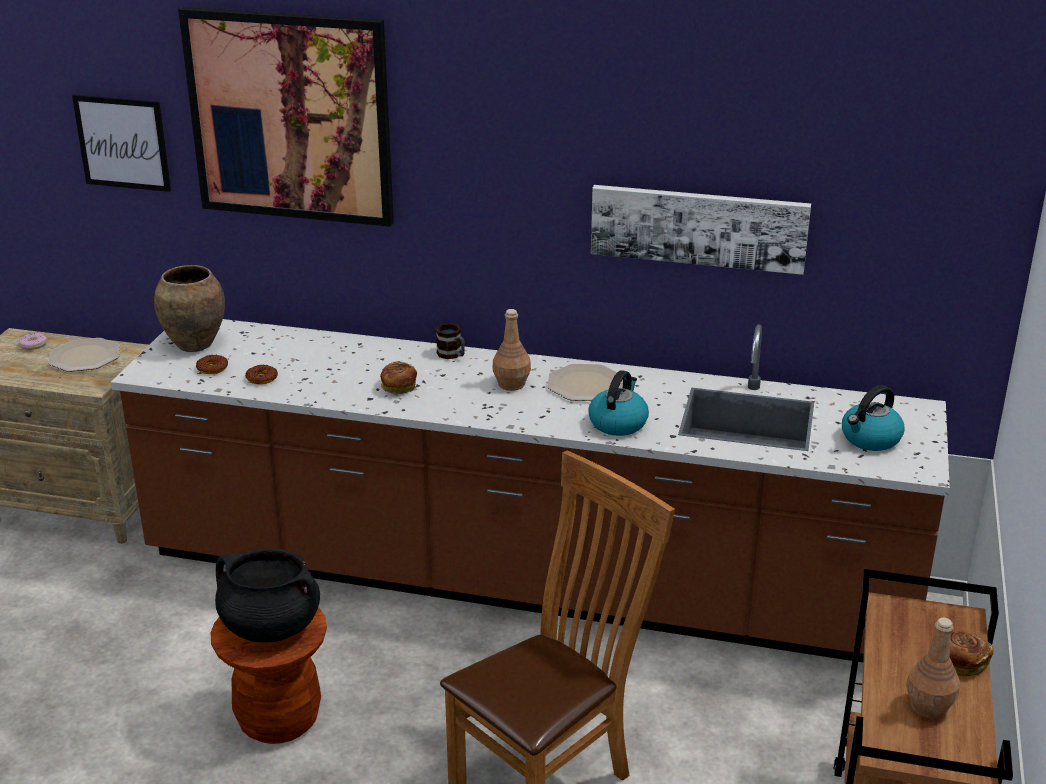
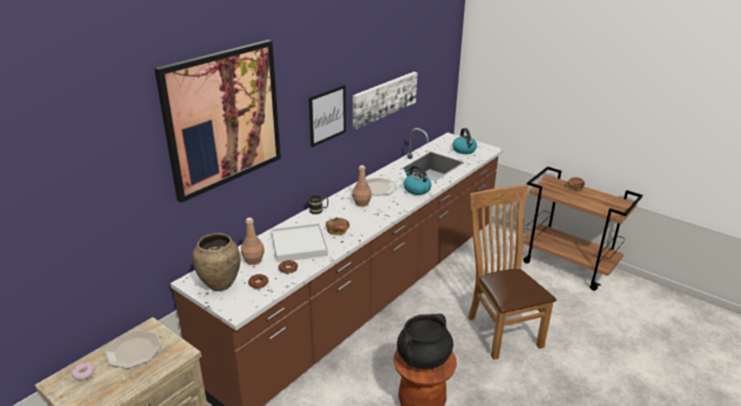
camera: 65 degrees left, 0 degrees up
(122, 143) = (116, 185): picture -> picture (327, 115)
(333, 368) = (299, 245): none -> white tray
(928, 706) = (595, 200): brown bottle -> brown bottle (253, 260)

